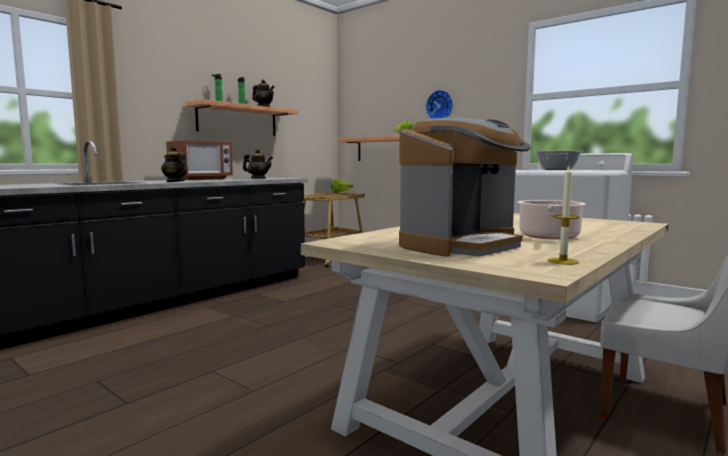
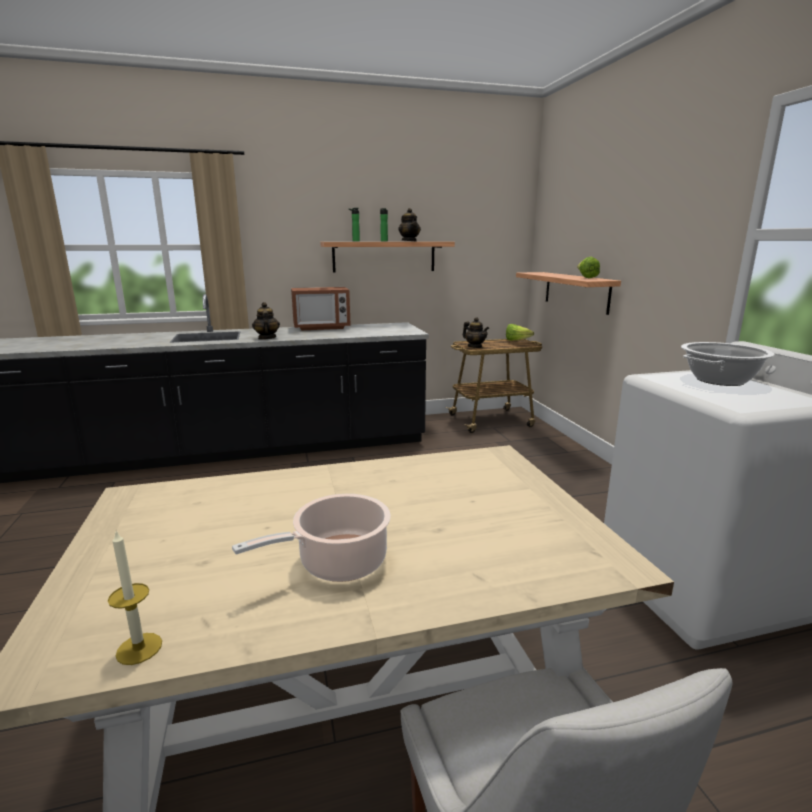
camera: 35 degrees right, 10 degrees up
(258, 178) = (375, 331): teapot -> teapot (475, 347)
(440, 106) = (635, 237): wall clock -> none
(460, 246) = (183, 550): coffee machine -> none

